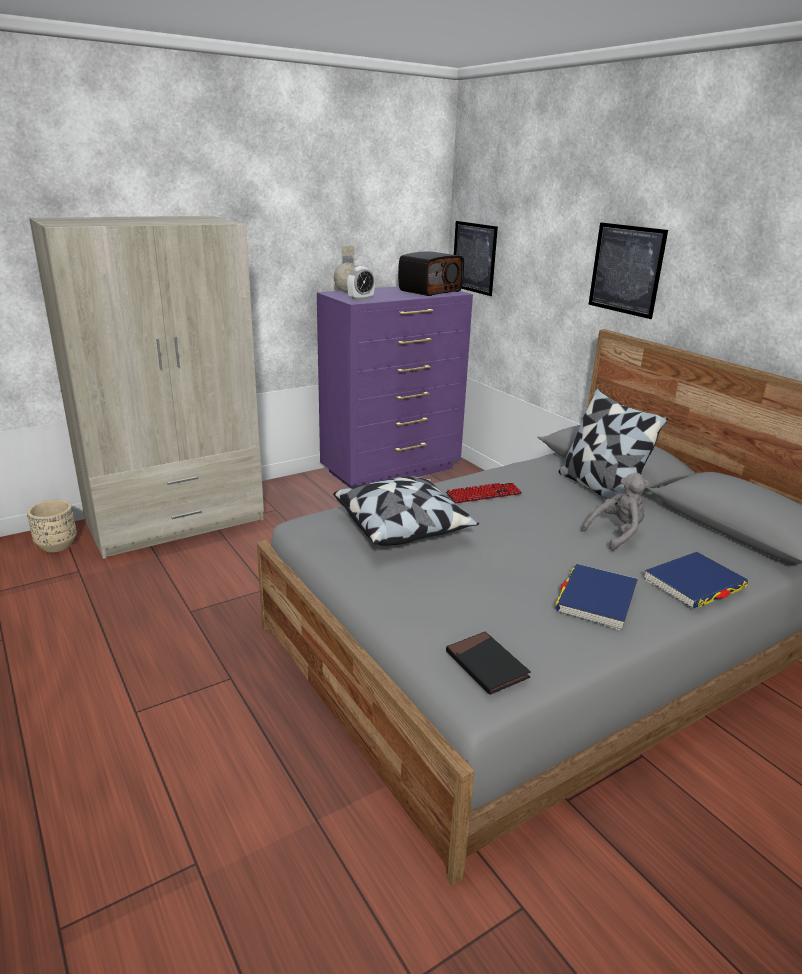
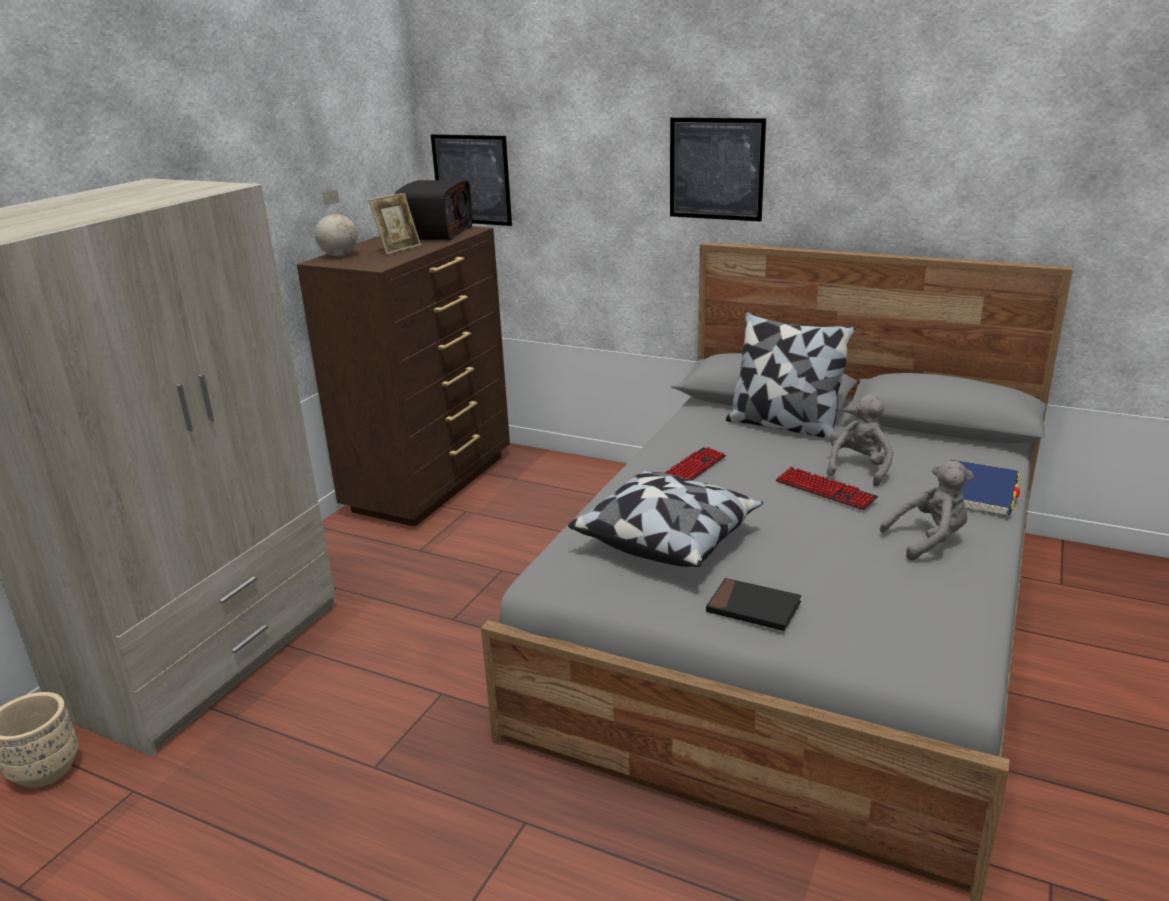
camera: 30 degrees left, 0 degrees up
(361, 299) = (376, 261): alarm clock -> none
(388, 295) = (398, 249): none -> picture frame
(392, 470) = (432, 483): purple dresser -> brown dresser
(486, 666) = (933, 648): black book -> black book (753, 608)
(562, 538) = (825, 490): none -> keyboard
(596, 599) = (929, 540): blue book -> grey plush toy

